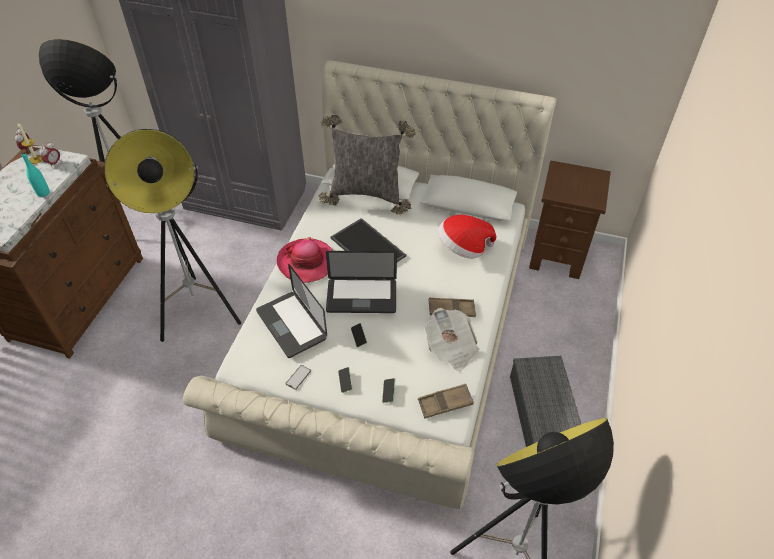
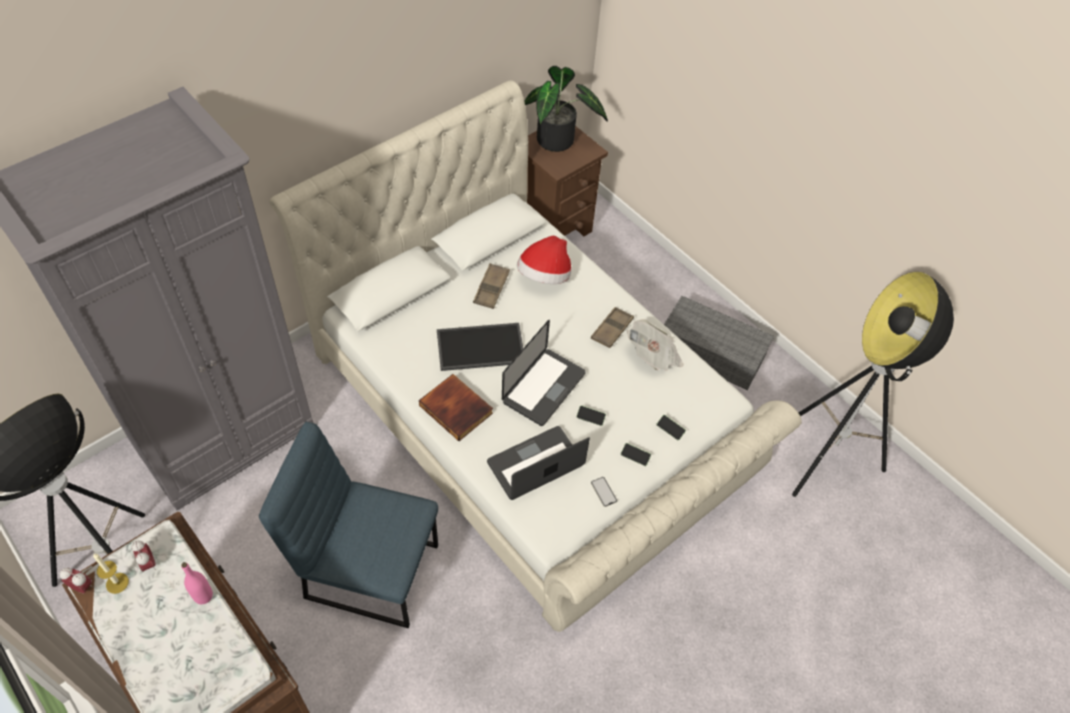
camera: 60 degrees left, 5 degrees up
(43, 193) = (203, 596): turquoise bottle -> pink bottle
(199, 311) = (368, 569): floor lamp -> blue chair
(291, 325) = (535, 464): laptop -> laptop turned 150 degrees clockwise
(306, 262) = (457, 409): hat -> book
(367, 200) = (411, 310): pillow -> none
(445, 403) = (709, 395): brown tray -> brown tray (491, 288)
(580, 181) = (558, 142): none -> potted plant

